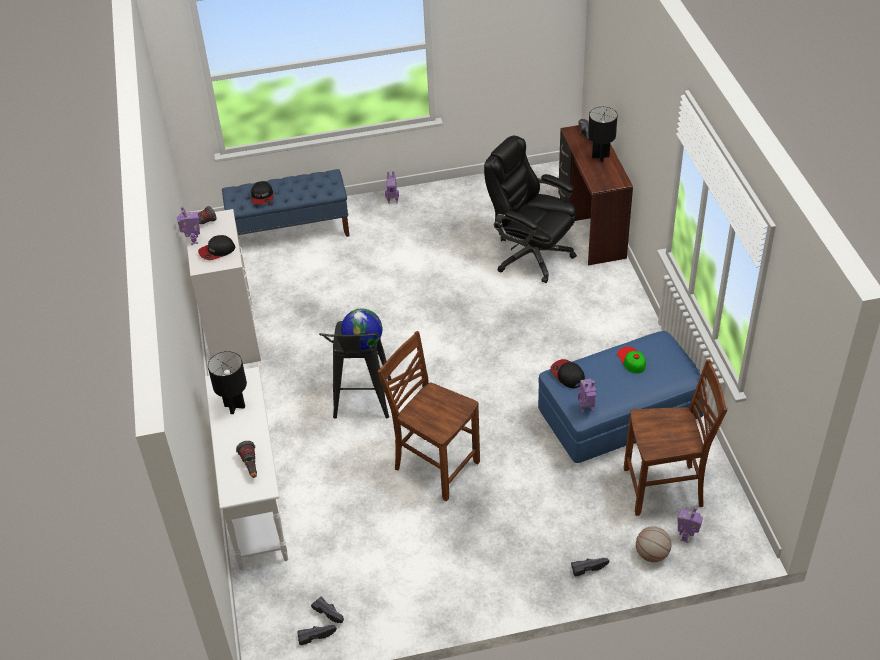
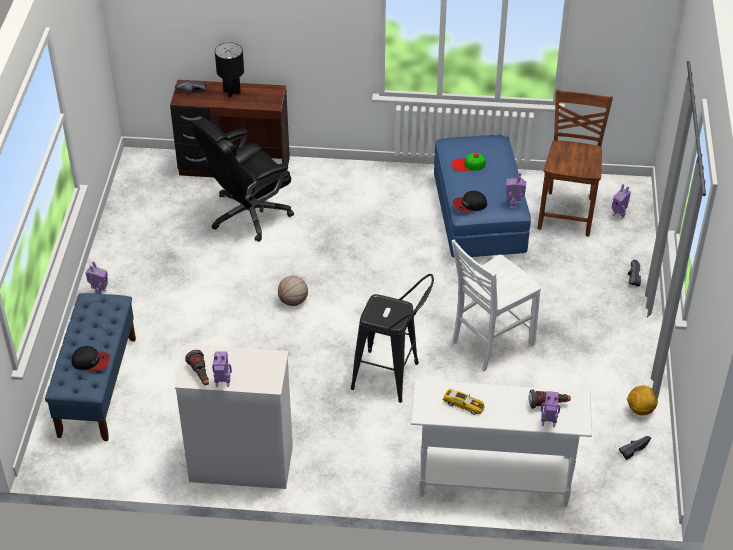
camera: 75 degrees left, 0 degrees up
(217, 251) = (252, 367): cap -> none
(225, 471) = (548, 424): none -> toy robot
(235, 406) = (464, 404): black table lamp -> toy car
(316, 635) = (654, 463): black shoe -> none
(363, 343) = (401, 308): globe -> none
(386, 610) = (640, 410): none -> football
(435, 465) = (490, 343): brown chair -> white chair
(652, 554) = (630, 239): basketball -> basketball (293, 301)

